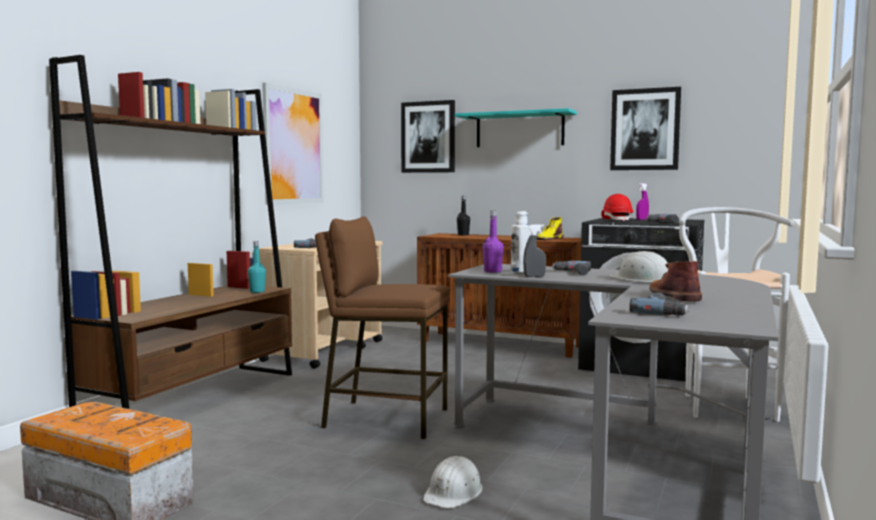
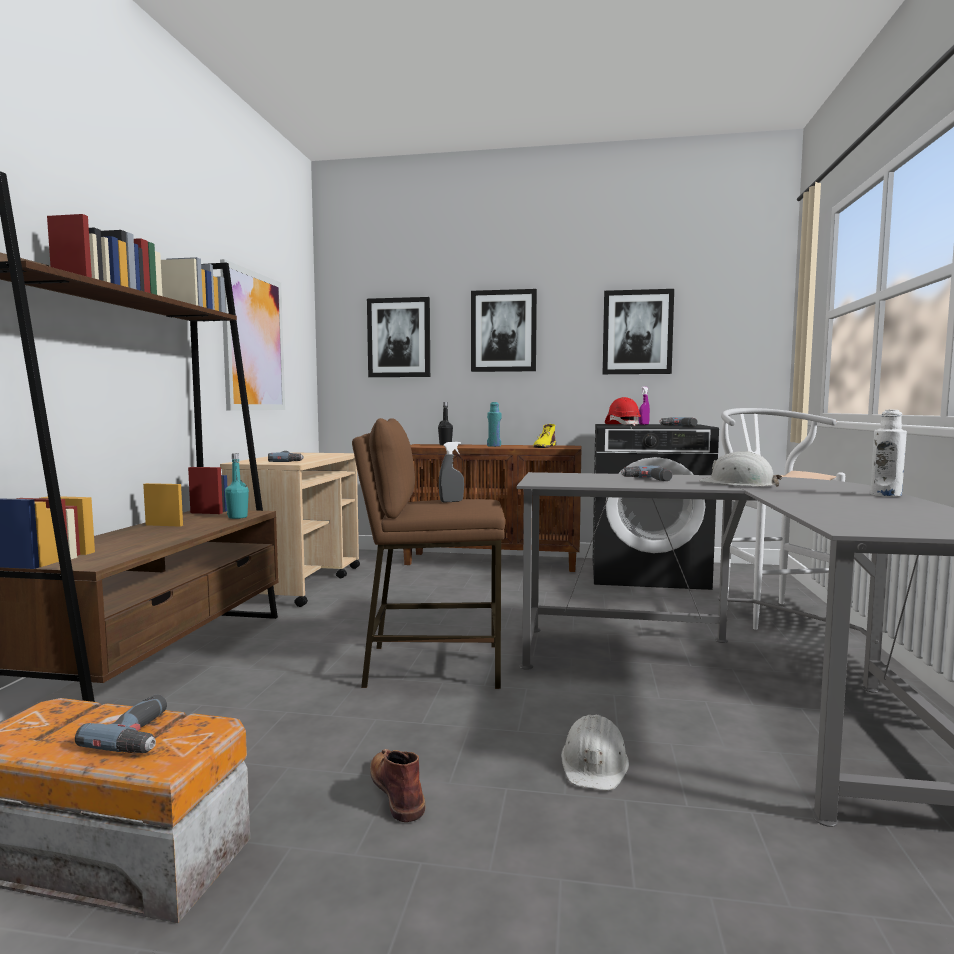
camera: 15 degrees left, 0 degrees up
(492, 271) = (559, 480): purple bottle -> none
(503, 237) = (494, 446): none -> turquoise bottle
(519, 130) = (503, 331): turquoise shelf -> picture
(520, 271) = (589, 479): white bottle -> white bottle (885, 495)
(534, 276) = (619, 484): grey spray bottle -> grey spray bottle (451, 501)
(663, 311) = (872, 518): power drill -> power drill (142, 734)
(674, 296) = (824, 499): brown boot -> brown boot (397, 789)

